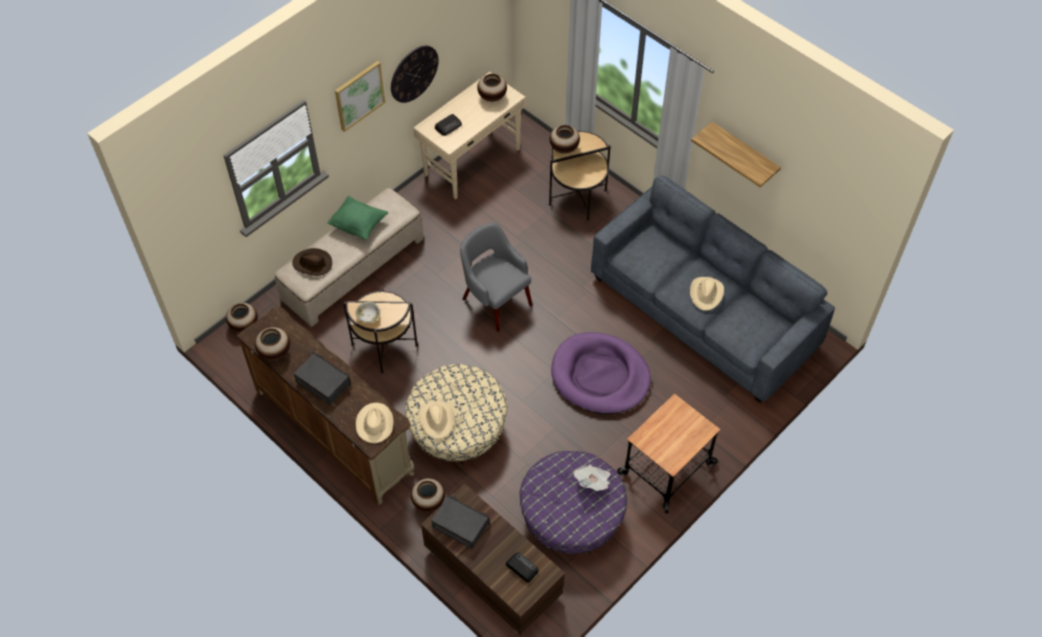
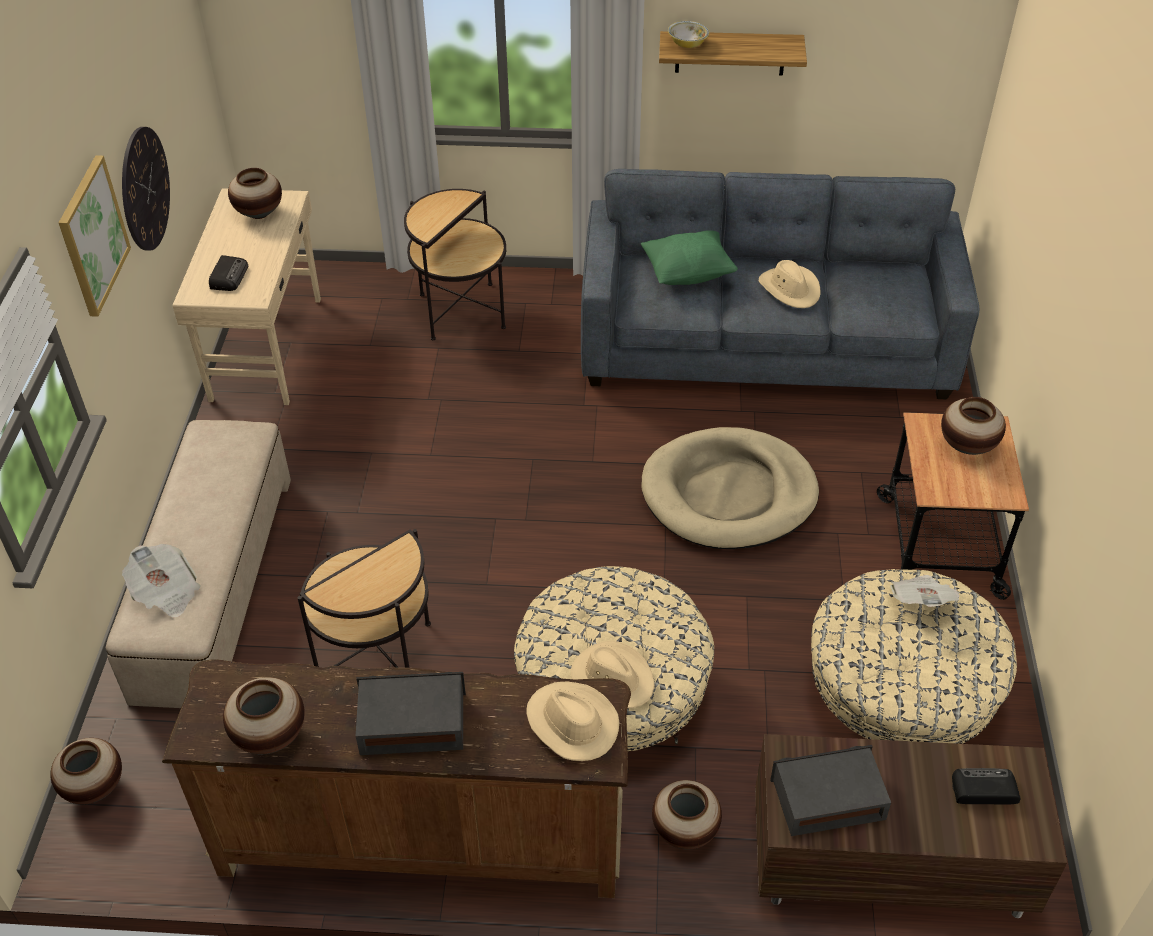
camera: 40 degrees left, 10 degrees down
(312, 264) = (166, 592): brown hat -> newspaper
(358, 225) = (193, 494): green pillow -> green pillow (688, 273)
(368, 316) = (364, 591): bowl -> bowl (687, 44)
(495, 301) = (484, 493): grey armchair -> none
(564, 148) = (426, 224): vase -> vase (966, 446)
(571, 516) = (899, 693): purple ottoman -> beige ottoman
(600, 376) = (729, 494): purple dog bed -> beige dog bed

